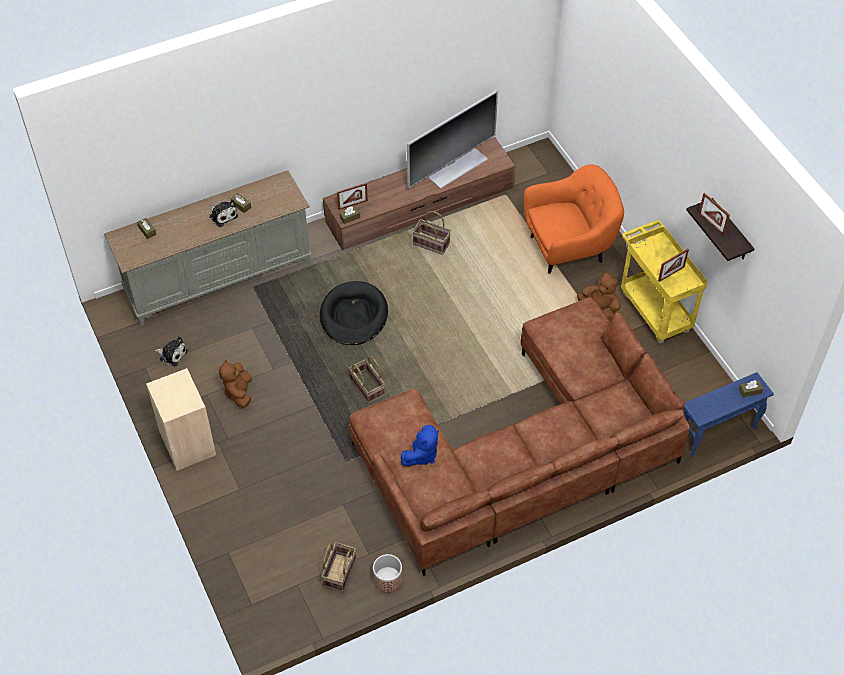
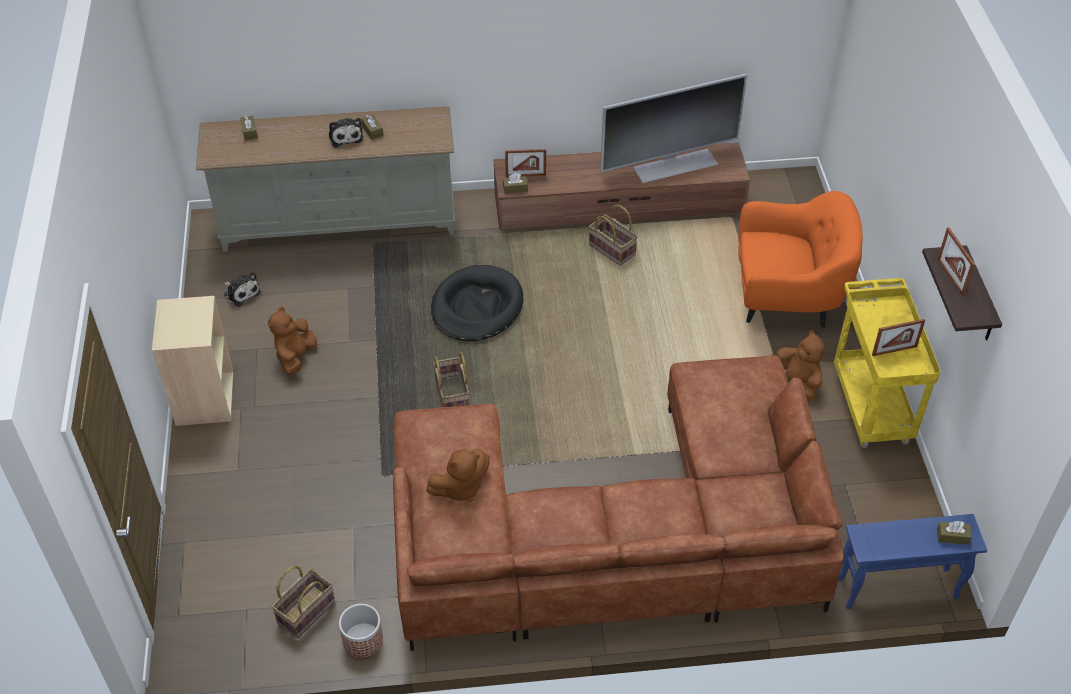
camera: 20 degrees right, 5 degrees down
(421, 455) = (460, 487): blue plush toy -> brown plush toy

